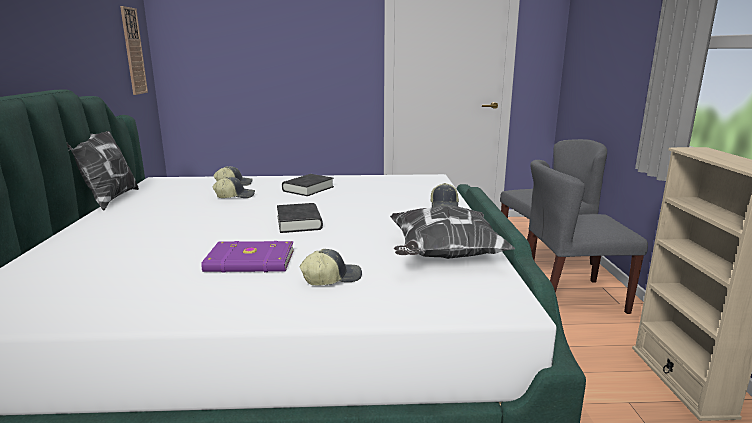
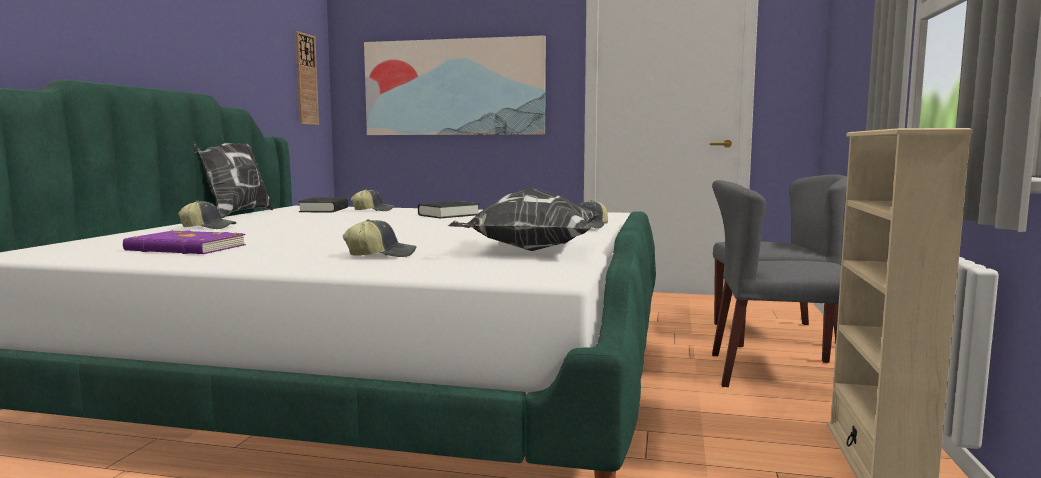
camera: 15 degrees right, 10 degrees down
(235, 196) = (363, 216): cap -> cap (209, 228)
(250, 261) = (315, 244): purple book -> purple book (185, 248)
(270, 56) = (453, 87): none -> picture
(299, 223) = (403, 230): black book -> black book (324, 210)

